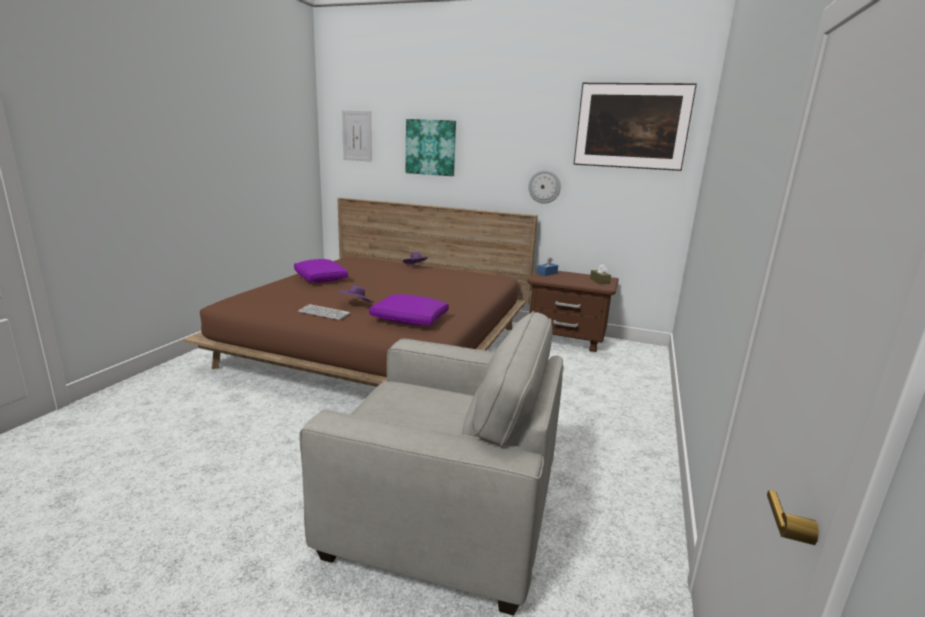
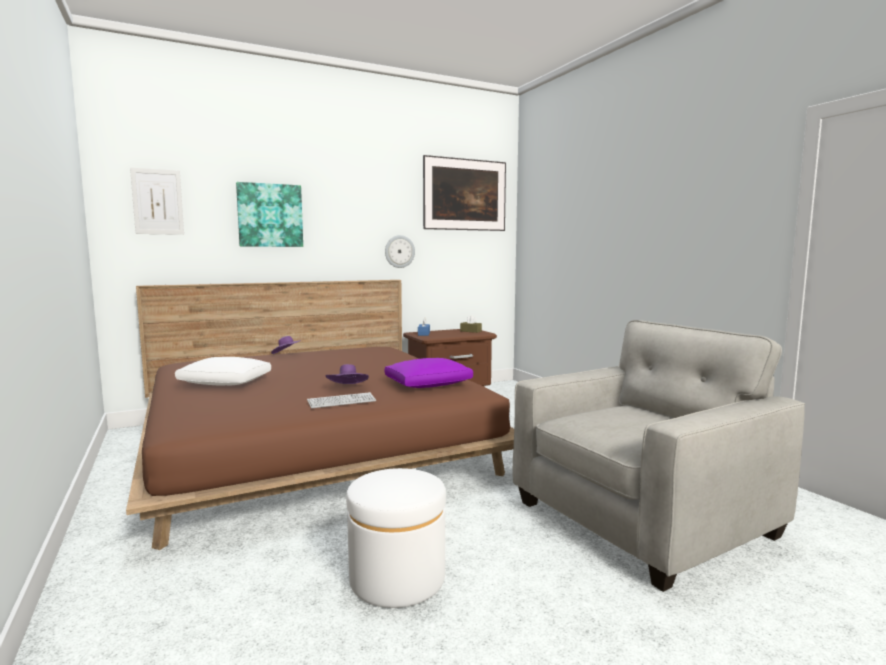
camera: 45 degrees left, 10 degrees down
(241, 443) = (397, 578): none -> white ottoman
(321, 279) = (226, 382): purple pillow -> white pillow

